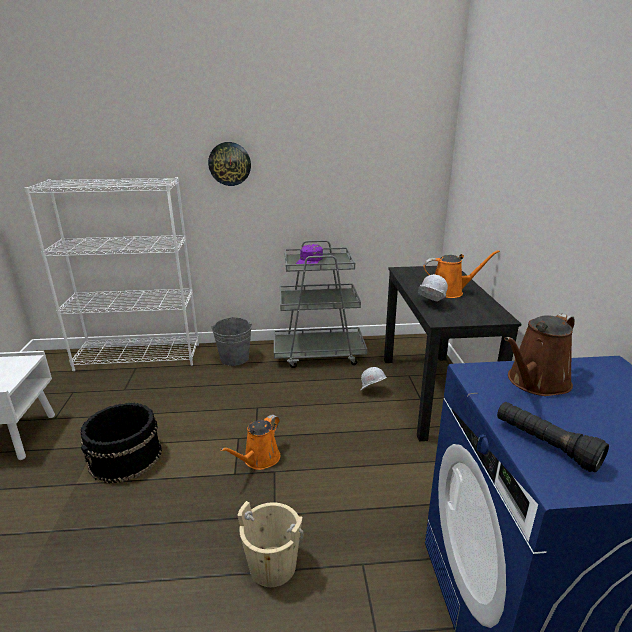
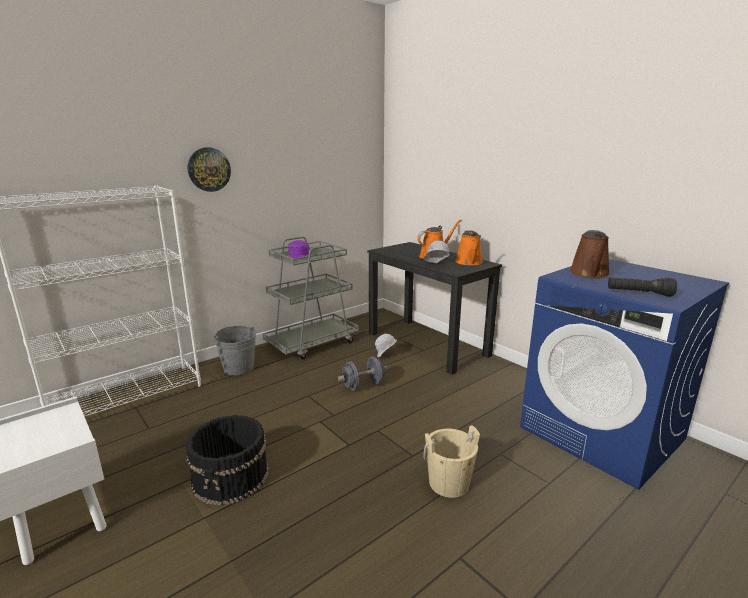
camera: 35 degrees left, 5 degrees down
(259, 459) = (356, 428): orange watering can -> orange watering can (469, 262)
(314, 416) = (363, 385): none -> grey dumbbell

